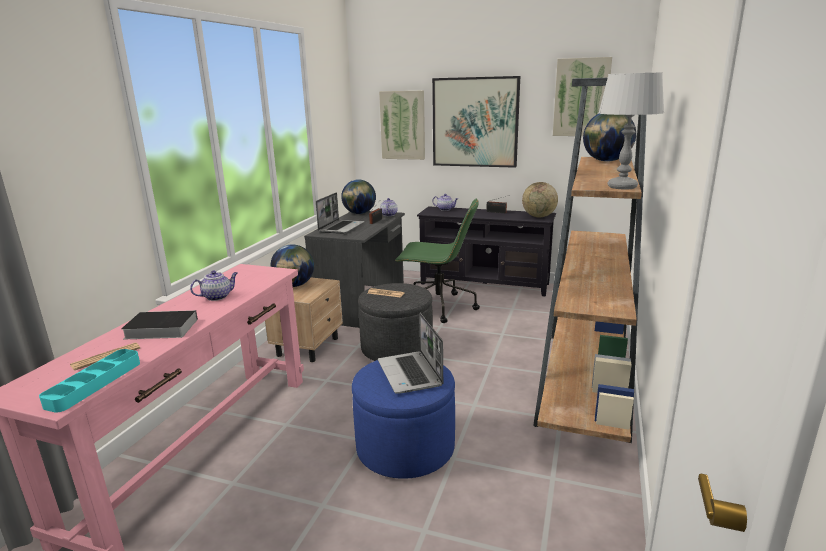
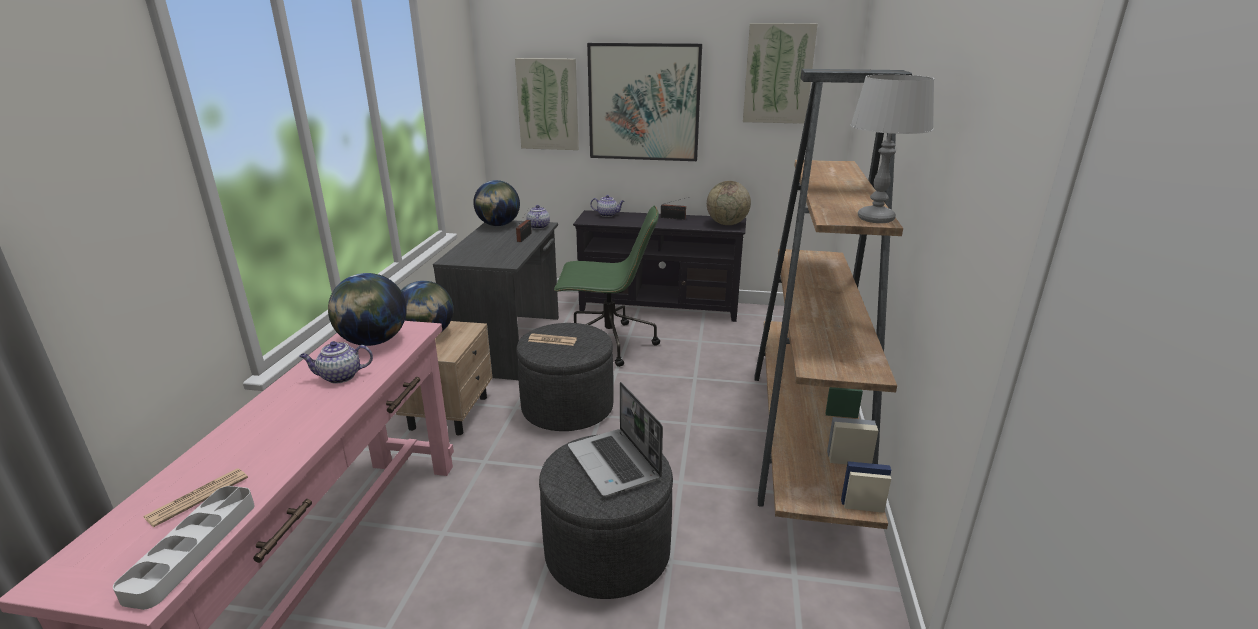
camera: 10 degrees left, 5 degrees up
(94, 383) = (193, 549): turquoise tray -> grey tray
(159, 329) = (267, 440): book -> none
(217, 296) = (339, 377): teapot -> teapot turned 150 degrees counterclockwise
(341, 227) = (480, 249): laptop -> none
(405, 447) = (607, 552): blue ottoman -> grey ottoman
(606, 161) = (830, 169): globe -> globe (373, 341)

